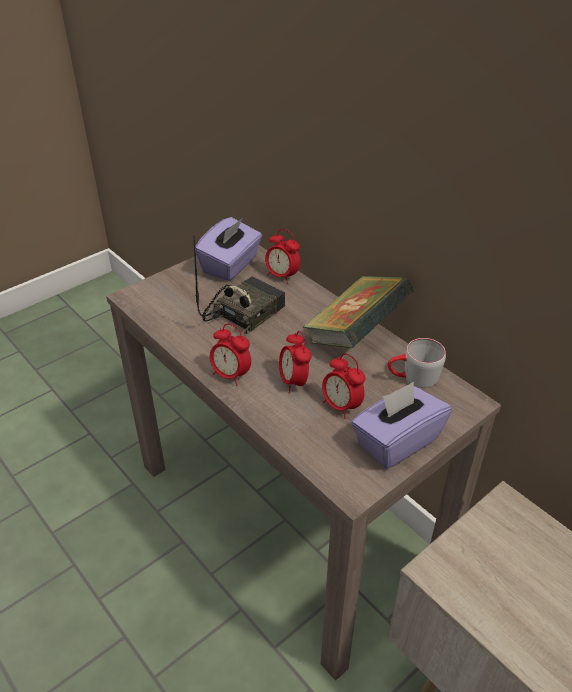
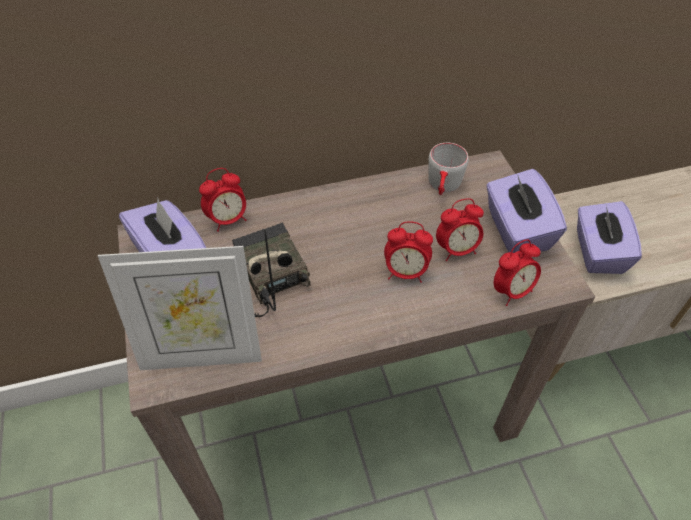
camera: 65 degrees left, 10 degrees up
(160, 307) = (202, 354): none -> picture frame
(231, 375) = (368, 322): alarm clock -> alarm clock (511, 291)
(355, 334) = (362, 200): book -> none
(491, 574) = (597, 252): none -> purple tissue box

